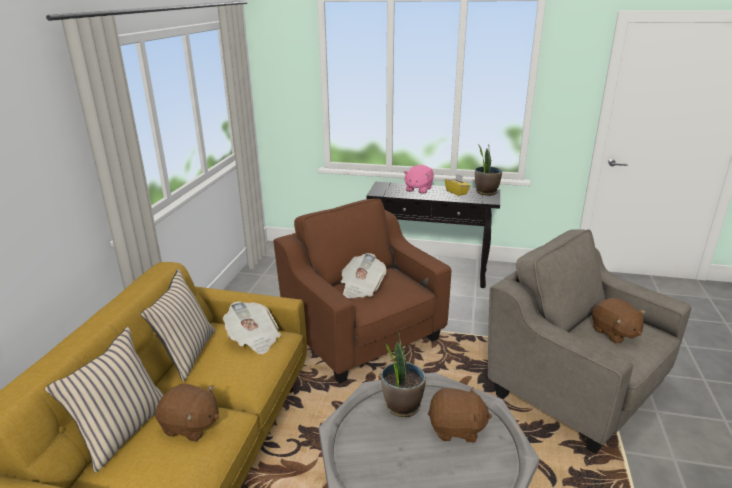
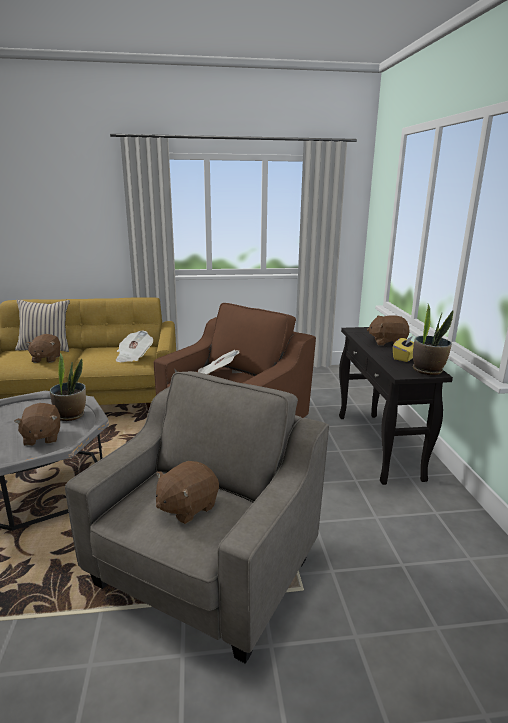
camera: 70 degrees right, 5 degrees down
(187, 354) = (115, 346): beige pillow -> none
(418, 189) = (387, 342): pink plush toy -> brown plush toy

